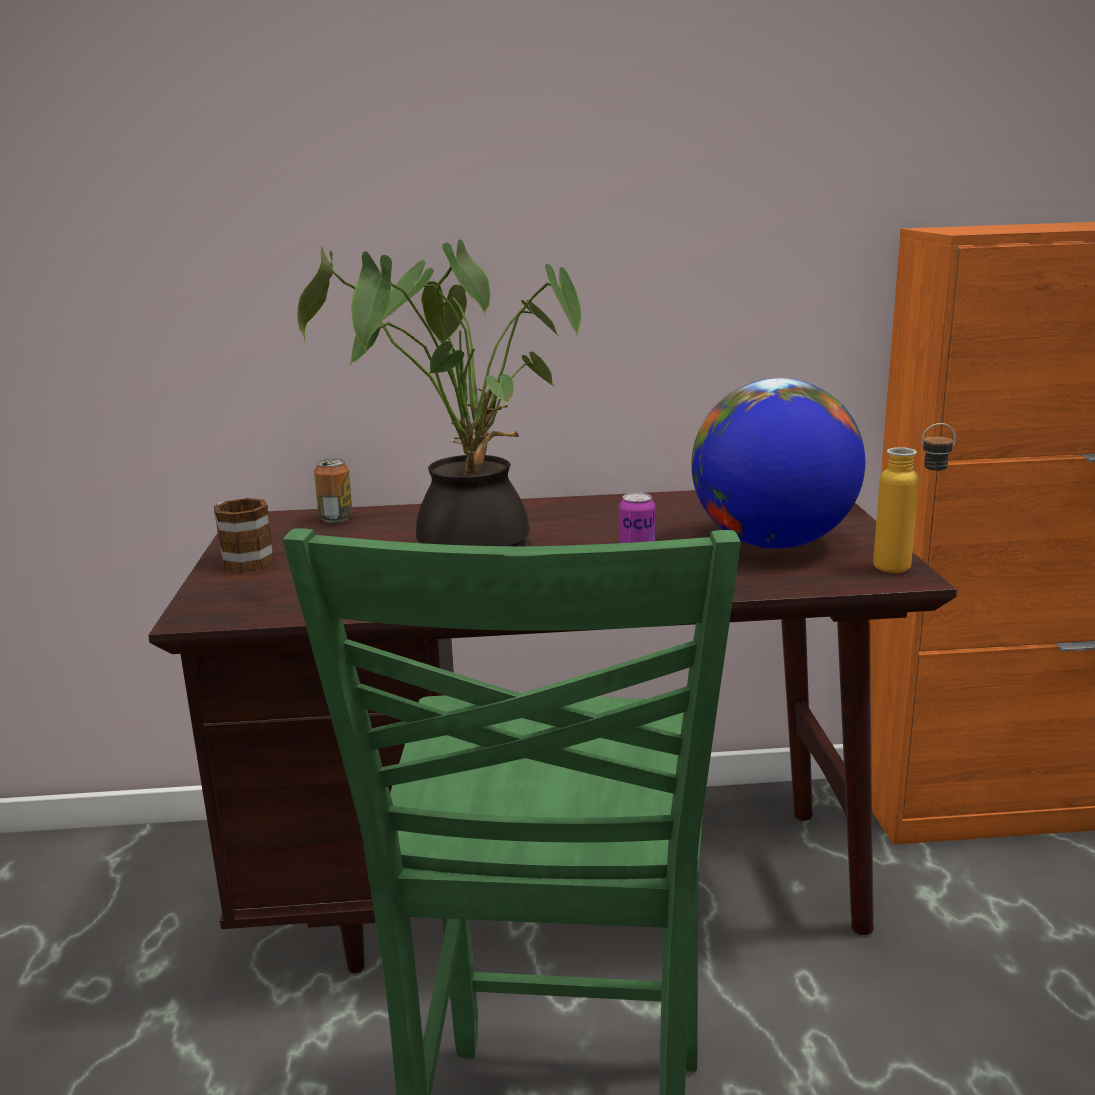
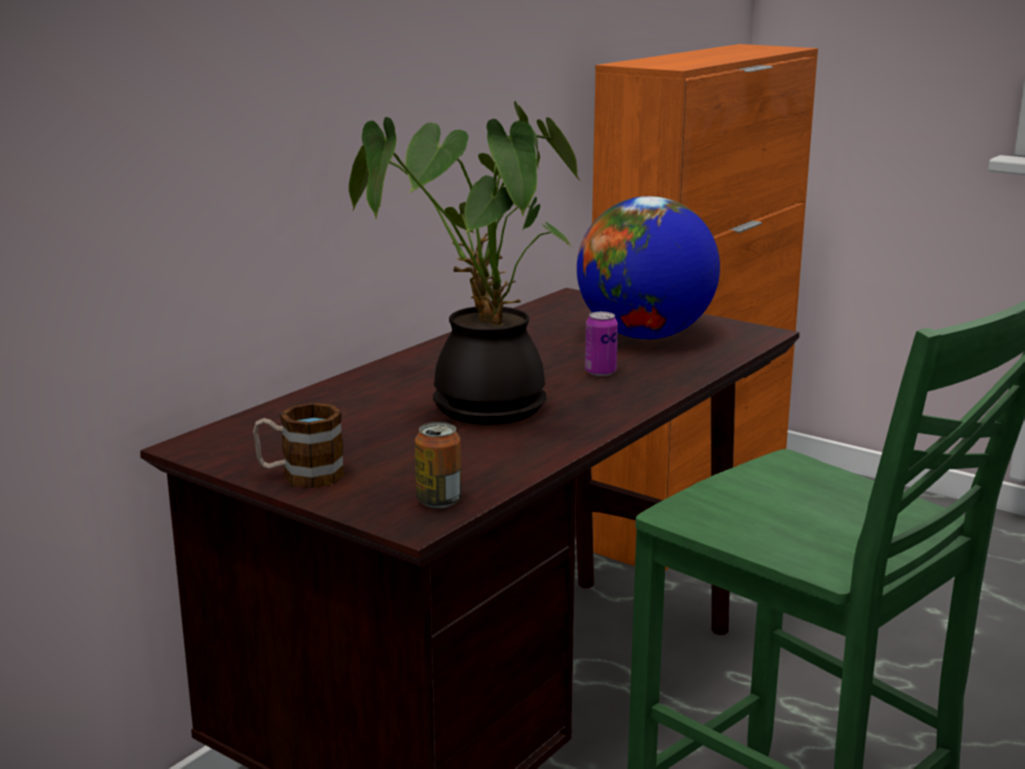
camera: 50 degrees left, 0 degrees up
(336, 519) = (273, 420): can -> can (439, 501)
(907, 568) = (749, 327): bottle -> none

